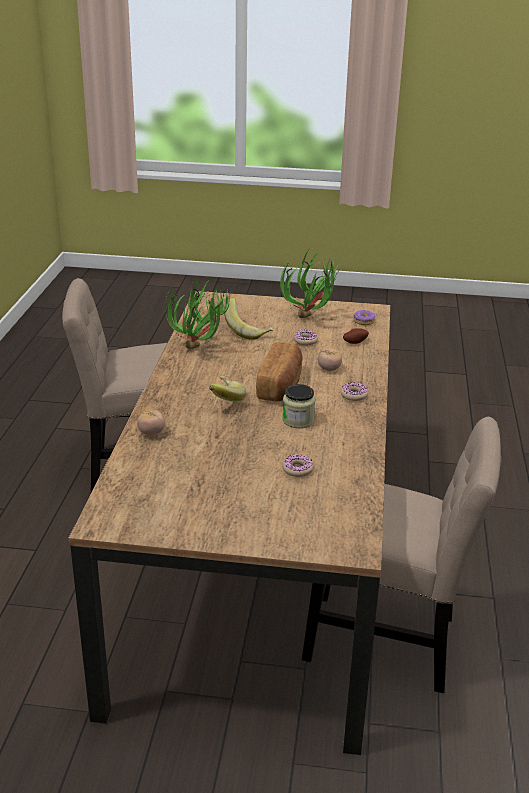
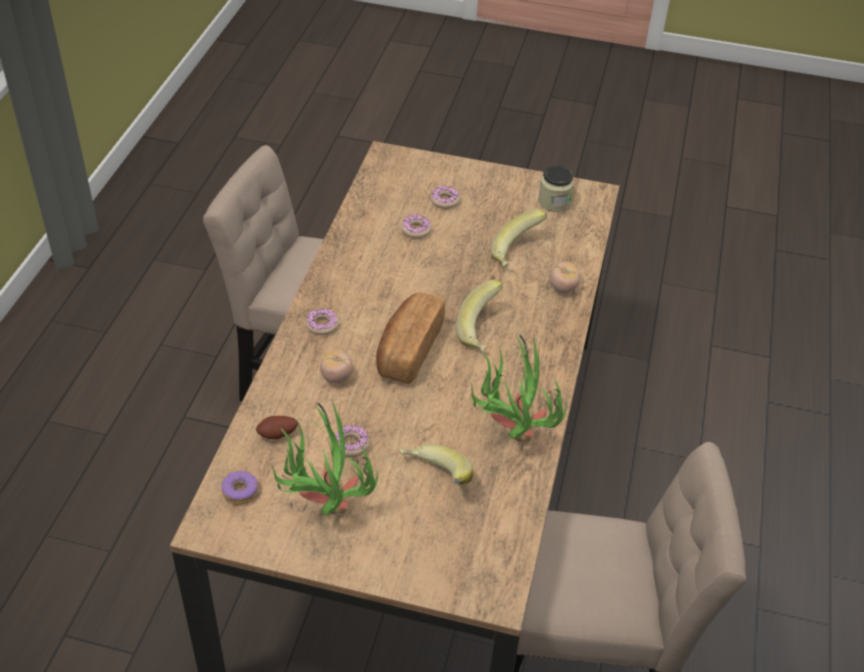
camera: 175 degrees left, 15 degrees up
(193, 457) = (517, 253): none -> banana
(274, 501) = (445, 201): none -> donut
(298, 420) = (400, 292): jar -> jar (554, 202)

